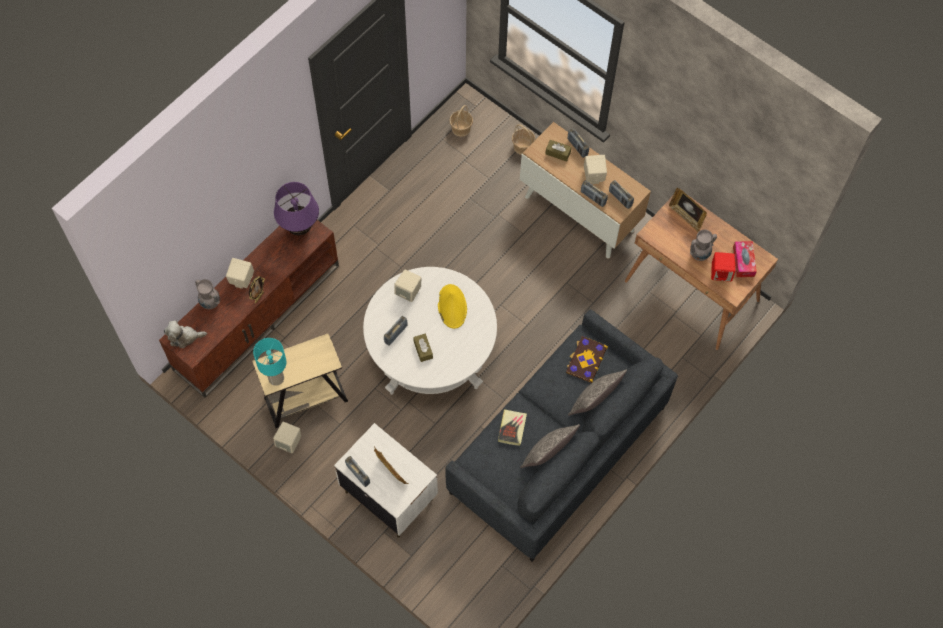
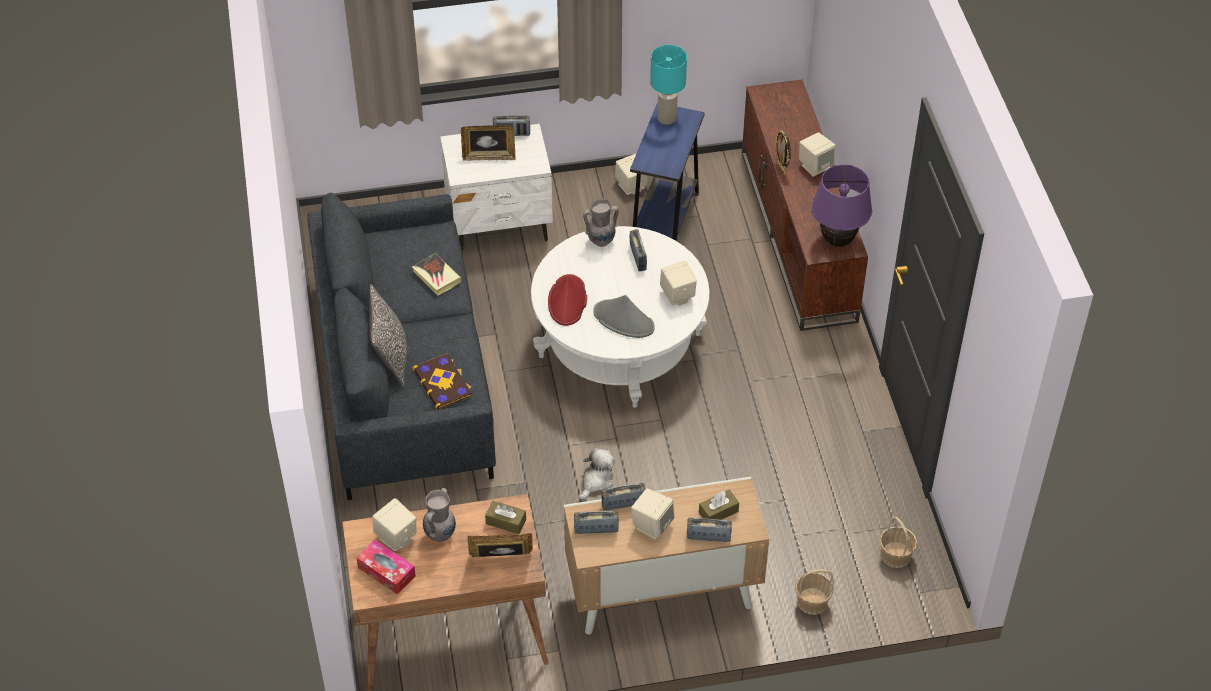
camera: 130 degrees right, 15 degrees down
(184, 337) = (787, 96): plush toy -> plush toy (596, 481)
(210, 303) = (808, 132): grey vase -> grey vase (600, 241)
(306, 399) = (665, 221): beige side table -> blue side table
(423, 349) = (598, 268): brown tissue box -> brown tissue box (506, 521)
(452, 306) = (624, 320): yellow hat -> grey hat
(463, 347) = (567, 301): none -> red hat
(547, 455) = (380, 286): pillow -> none
(720, 273) = (396, 538): red speaker -> beige speaker

